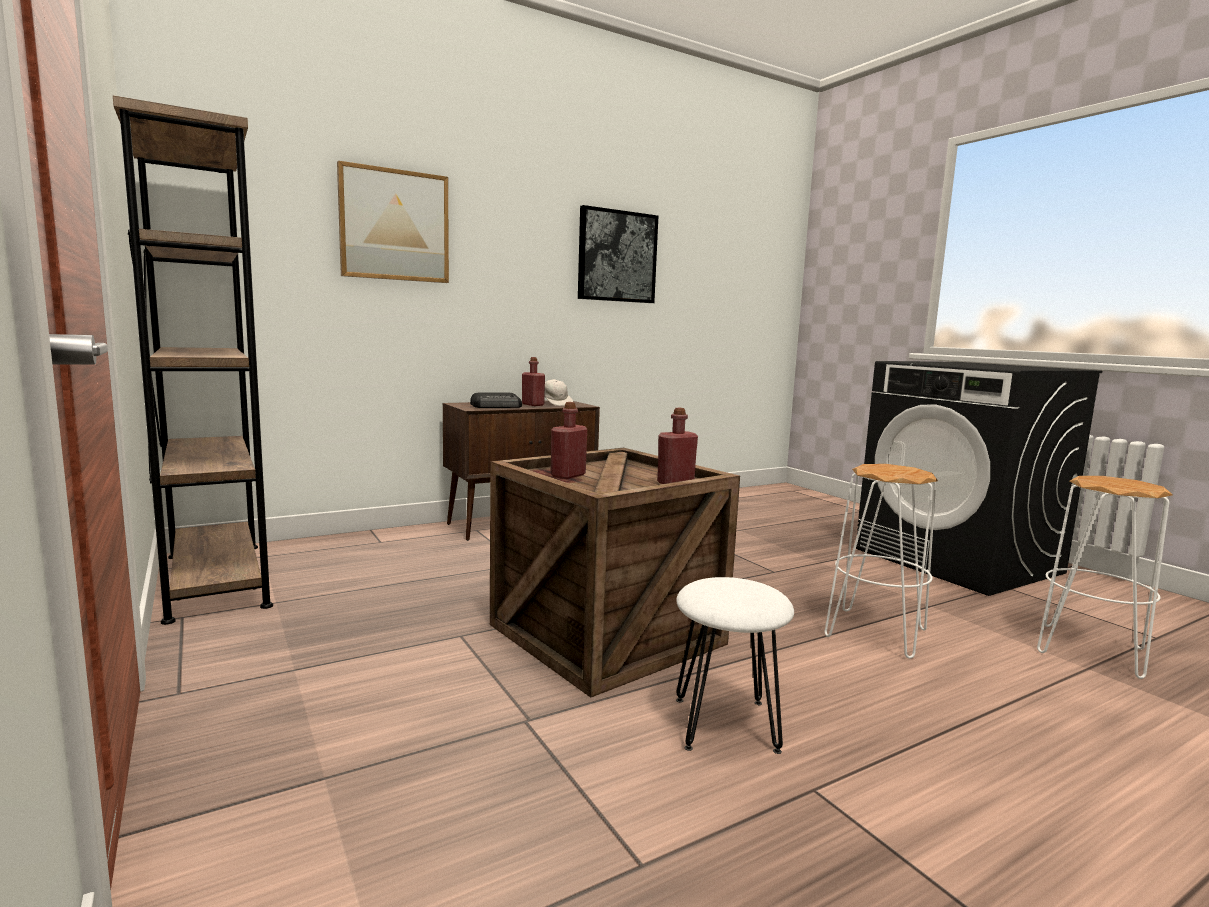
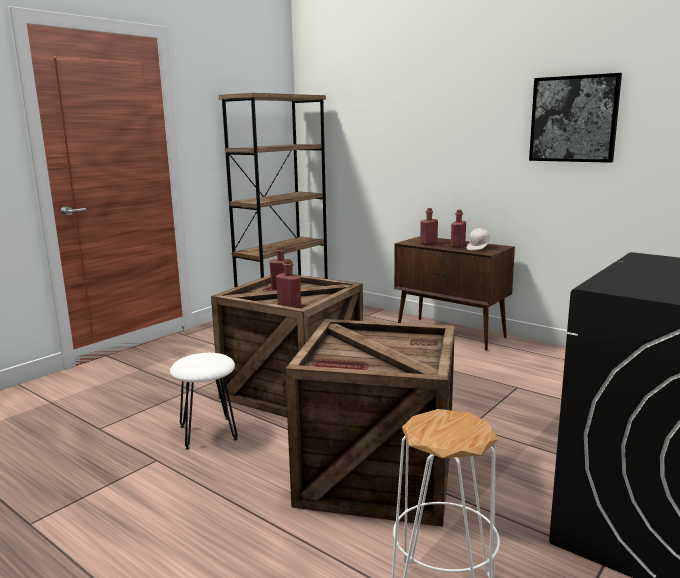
camera: 70 degrees right, 5 degrees up
(394, 225) = (400, 116): picture -> none
(497, 406) = (428, 243): radio -> red bottle
(875, 633) = (375, 475): white stool -> crate

